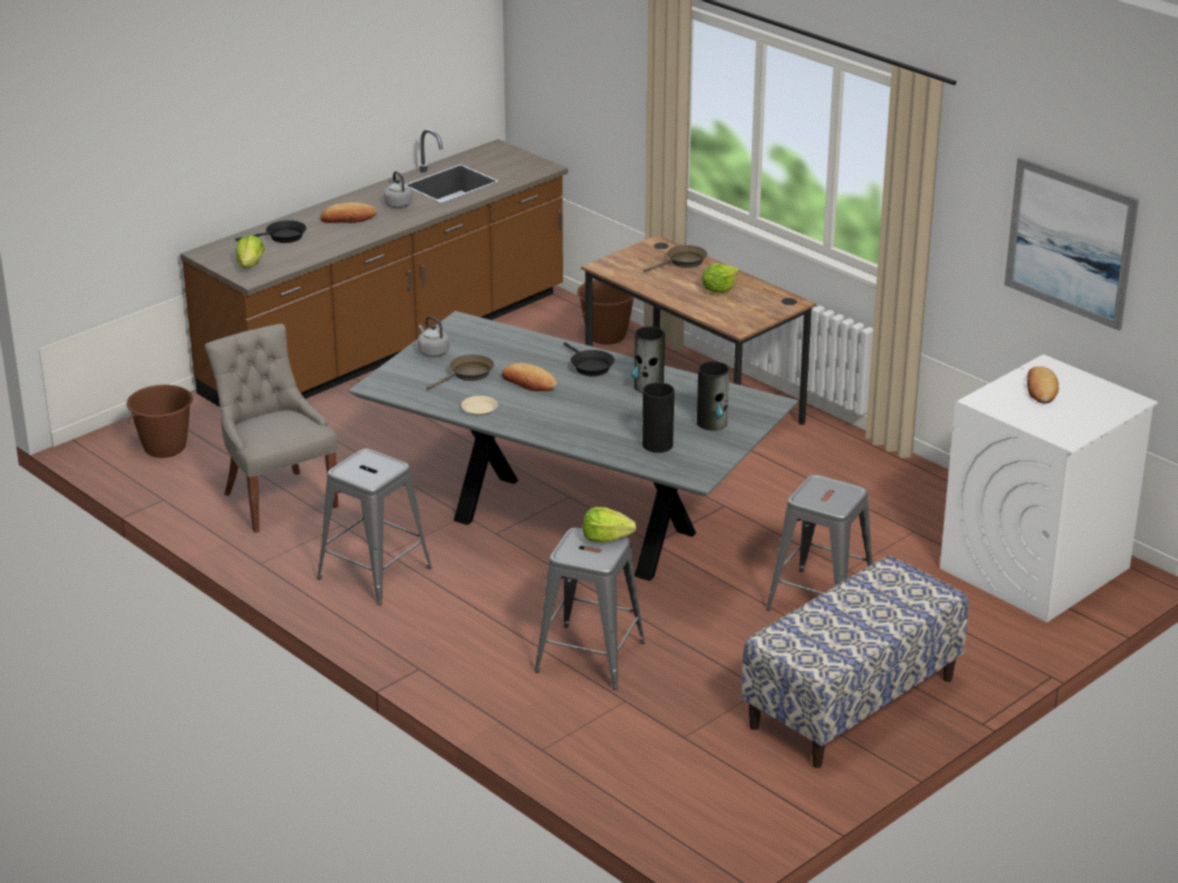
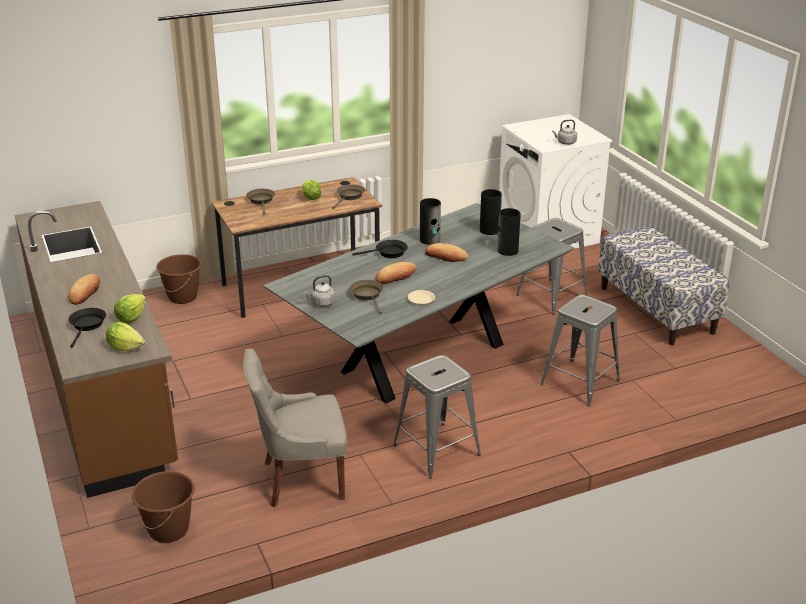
camera: 70 degrees left, 0 degrees up
(397, 204) = (84, 269): grey kettle -> grey kettle (565, 142)
(606, 538) = (578, 301): lettuce -> lettuce (131, 317)
(746, 313) = (349, 197): none -> brown frying pan
(1041, 389) = (542, 133): bread -> bread (445, 256)
(1070, 242) = (502, 55): picture -> none

